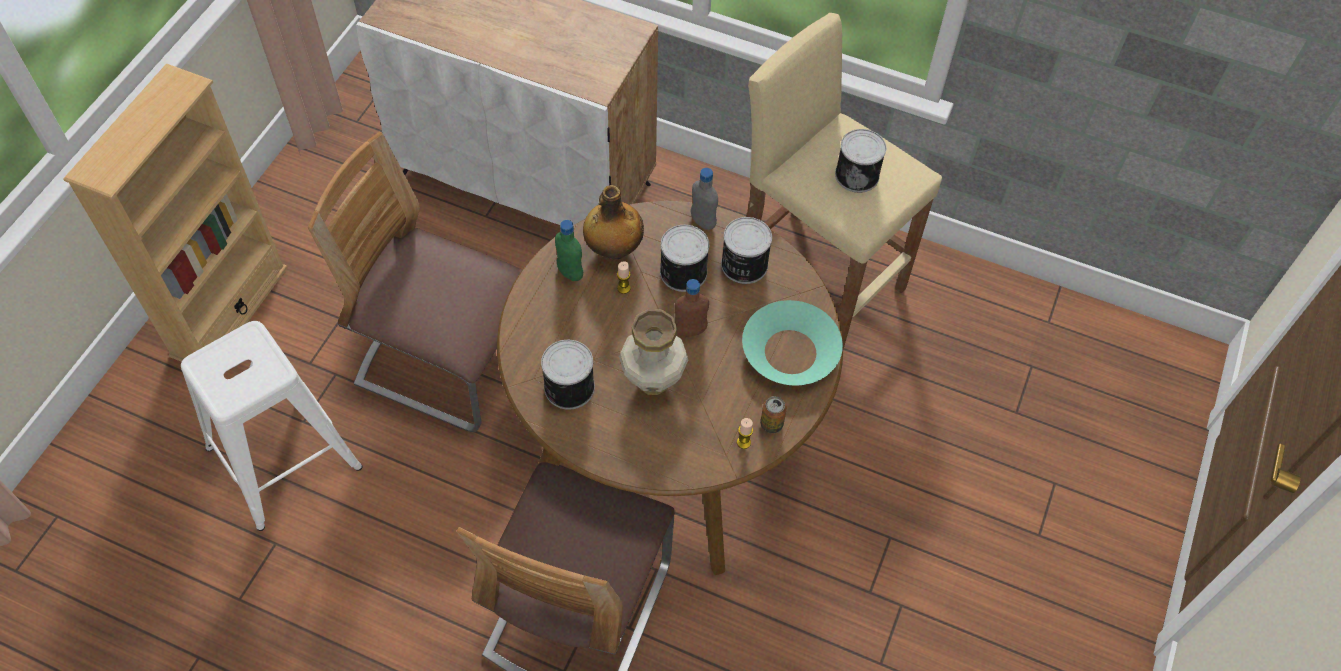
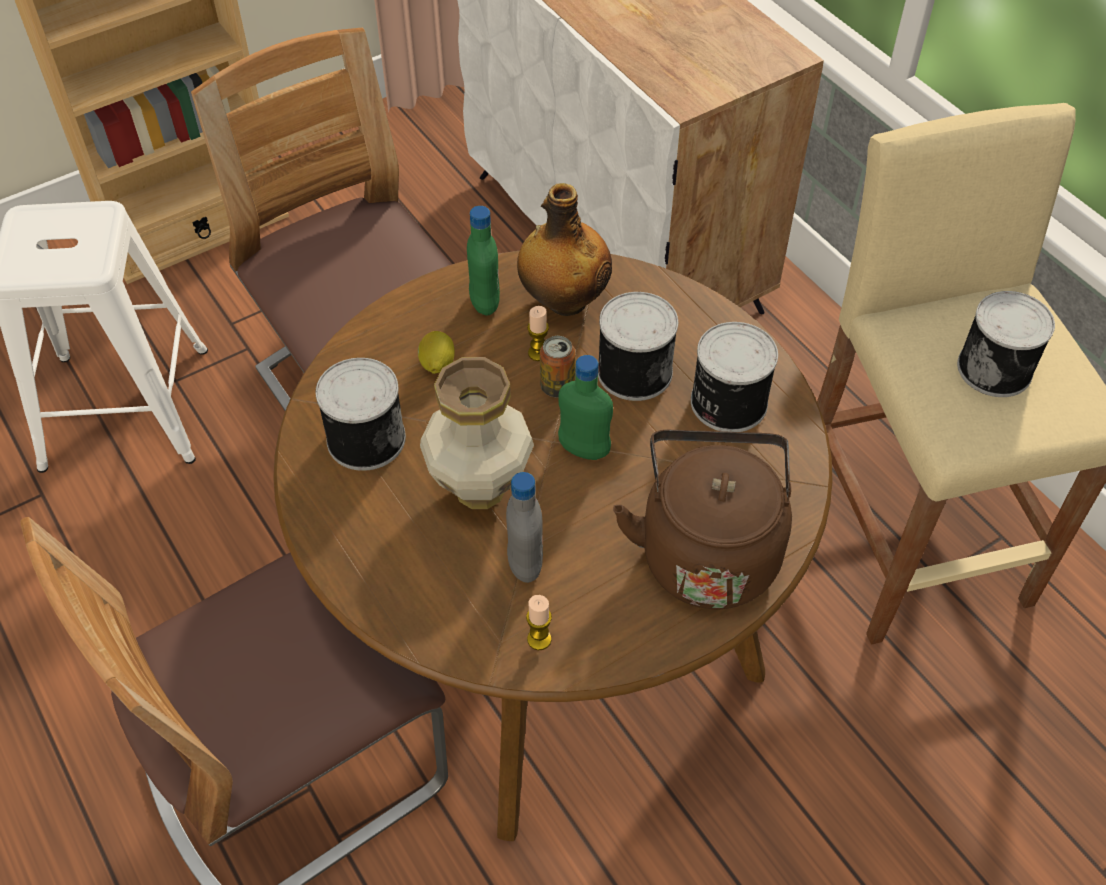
camera: 35 degrees right, 5 degrees down
(573, 324) = (437, 365): none -> lemon
(690, 331) = (584, 450): brown bottle -> green bottle
(703, 222) = (712, 322): grey bottle -> grey bottle (525, 563)
(771, 424) = (600, 636): can -> can (557, 386)
(790, 351) = (707, 550): turquoise bowl -> brown kettle

